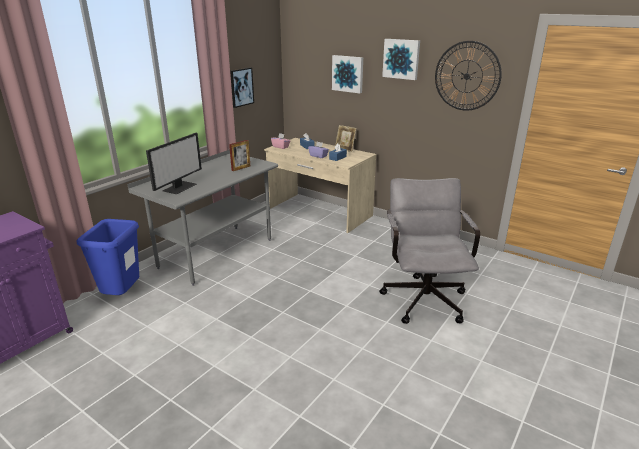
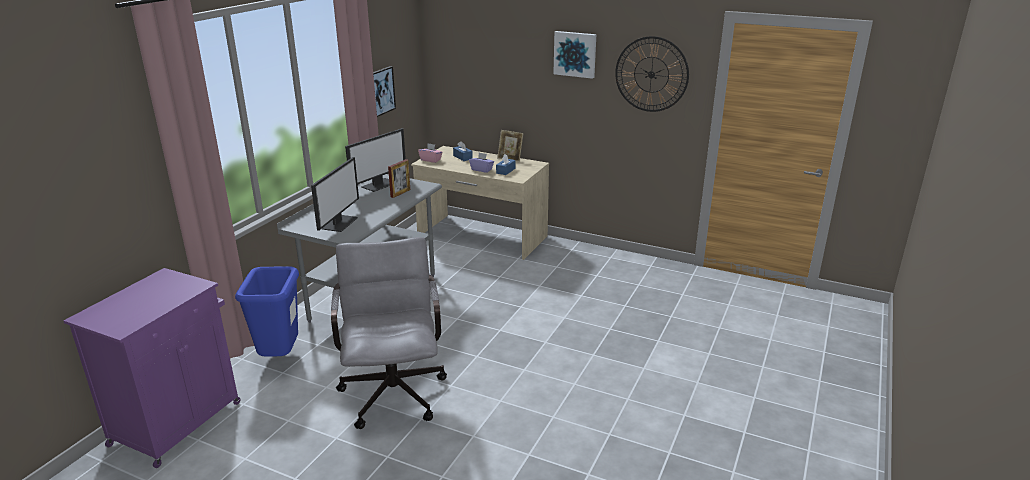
camera: 10 degrees left, 0 degrees up
(227, 161) = (379, 184): none -> monitor
(348, 73) = (510, 69): picture -> none
(423, 296) = (626, 323): grey office chair -> grey office chair (393, 388)

